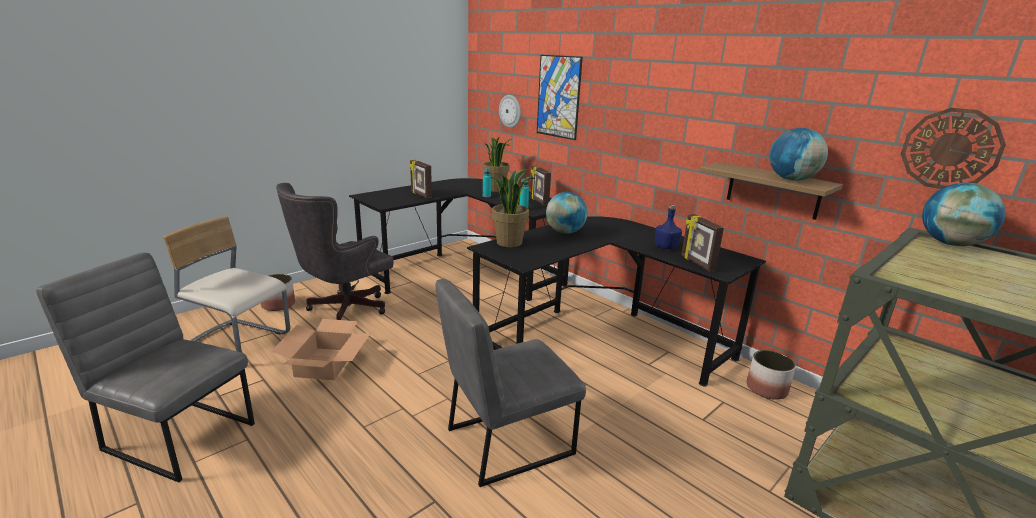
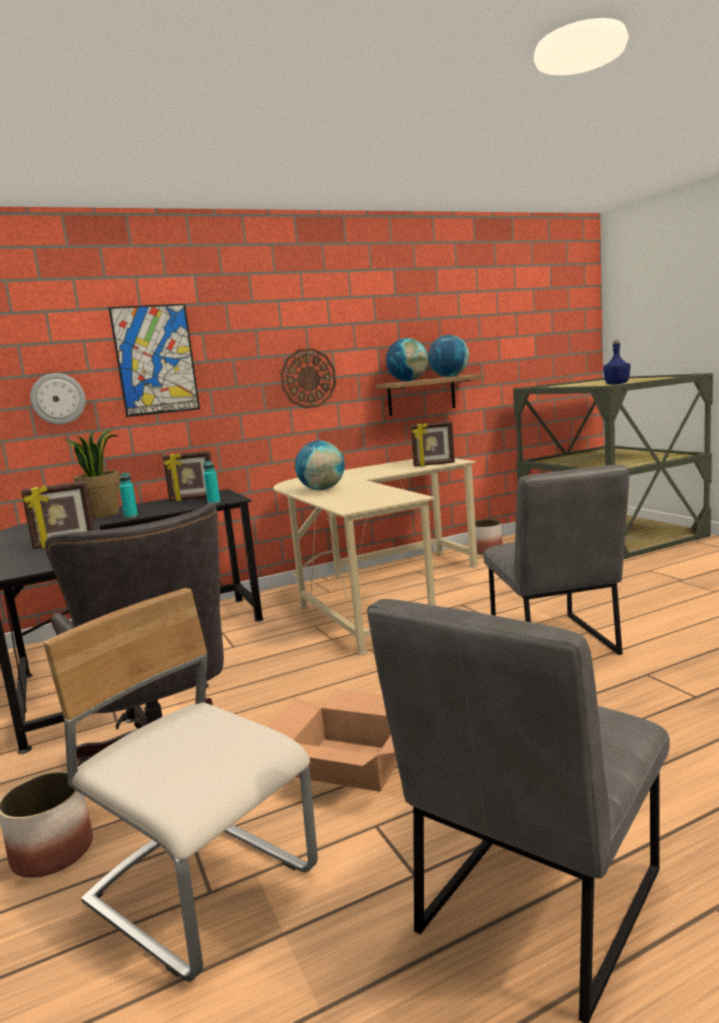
camera: 70 degrees left, 10 degrees down
(238, 342) = (203, 888): beige chair -> beige chair turned 90 degrees clockwise
(509, 242) = (340, 502): potted plant -> none
(601, 337) = (377, 592): black desk -> beige desk
(666, 247) = (390, 469): blue bottle -> blue bottle (617, 384)
(950, 149) = (506, 335): wall clock -> wall clock (308, 378)
(951, 244) = (547, 385): globe -> globe (408, 381)

